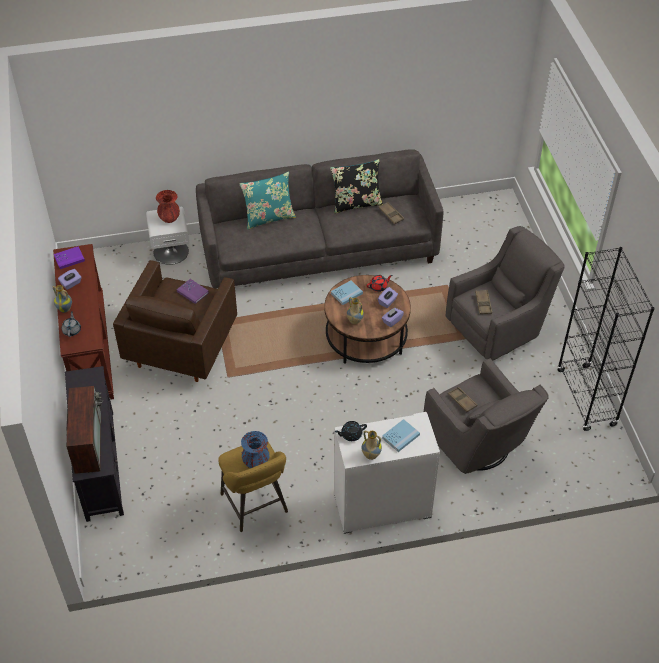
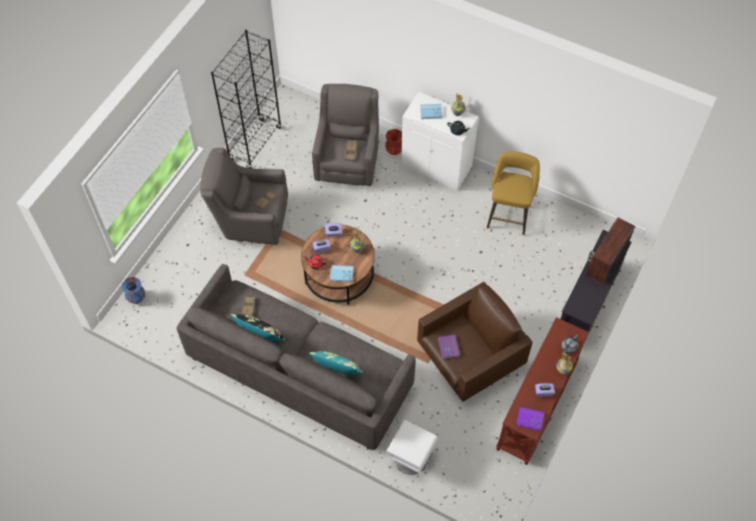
camera: 140 degrees left, 10 degrees up
(169, 218) = (407, 444): red vase -> red vase (394, 150)
(256, 462) = (511, 183): blue vase -> blue vase (136, 298)

